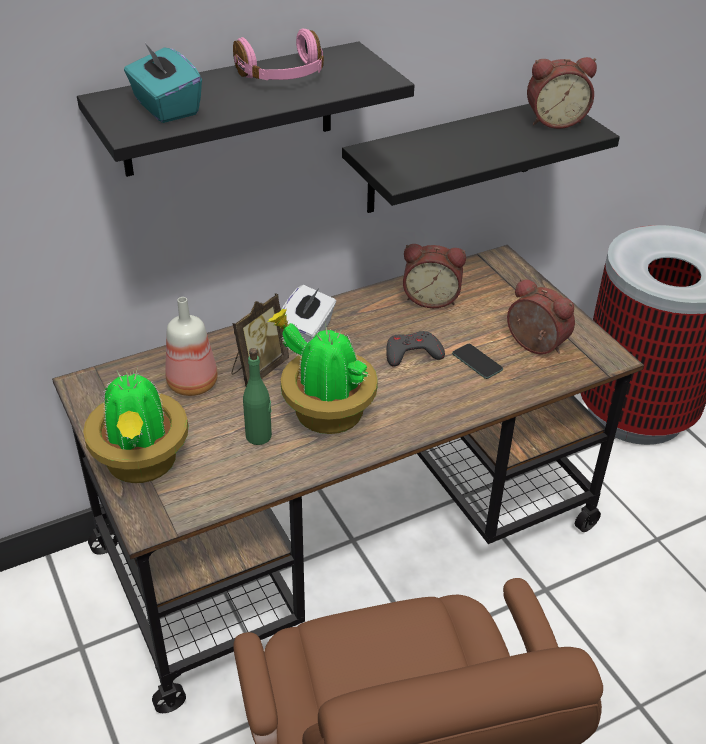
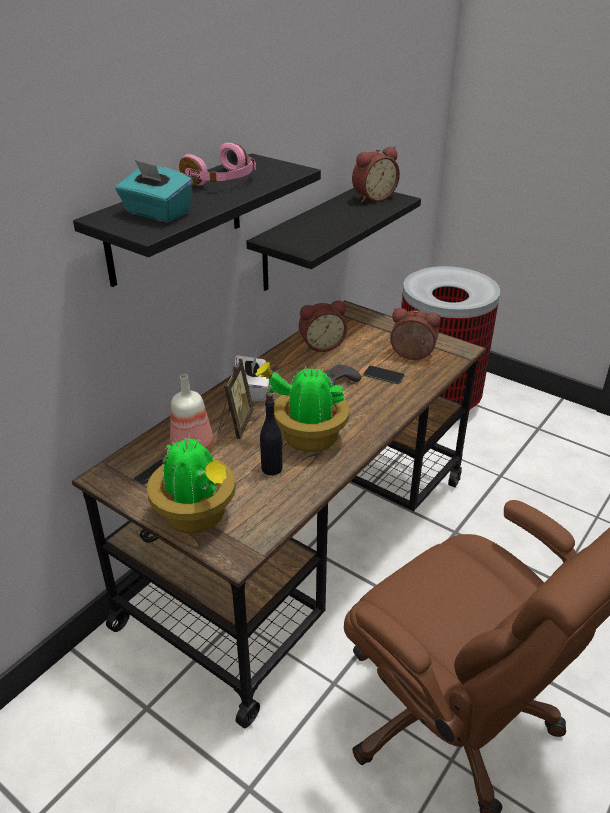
camera: 25 degrees left, 5 degrees down
(259, 436) = (272, 468): green bottle -> black bottle

